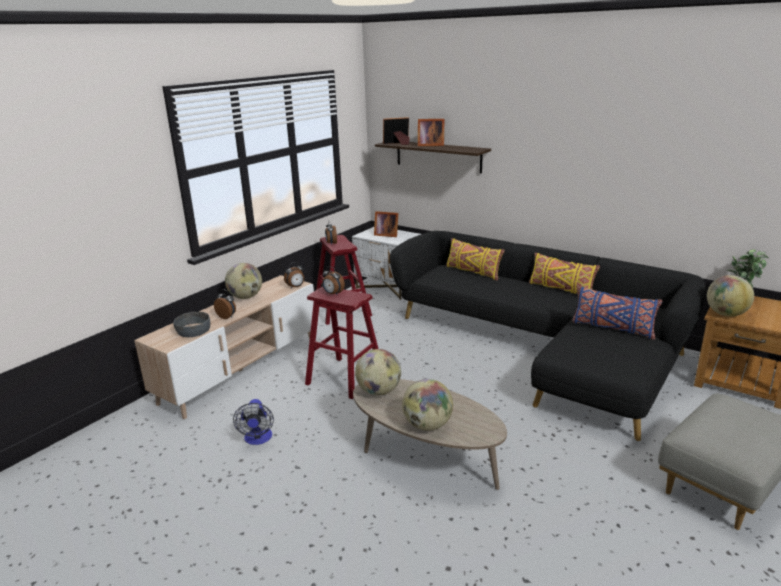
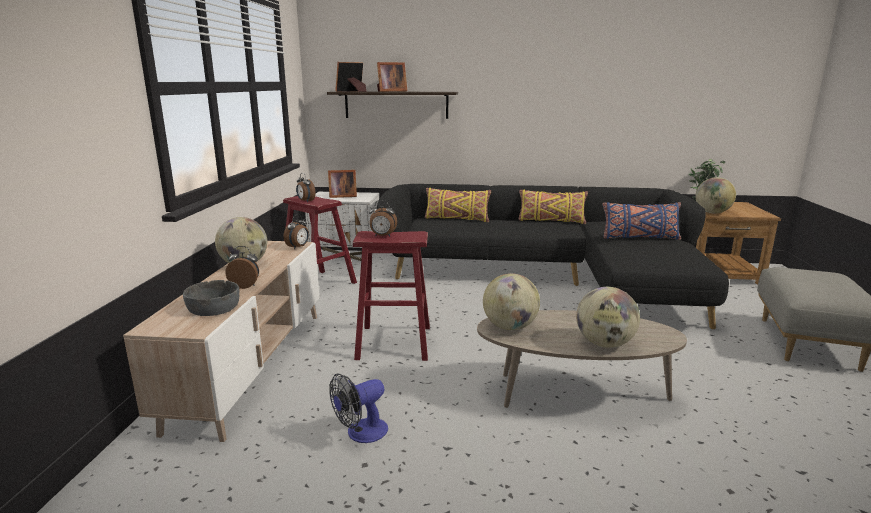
camera: 30 degrees left, 5 degrees down
(258, 439) = (361, 433): fan -> fan turned 90 degrees clockwise

